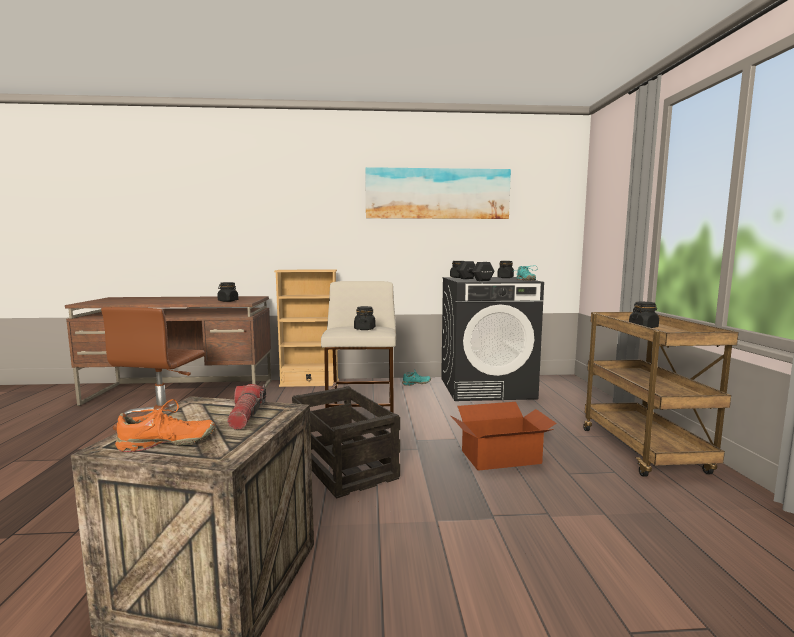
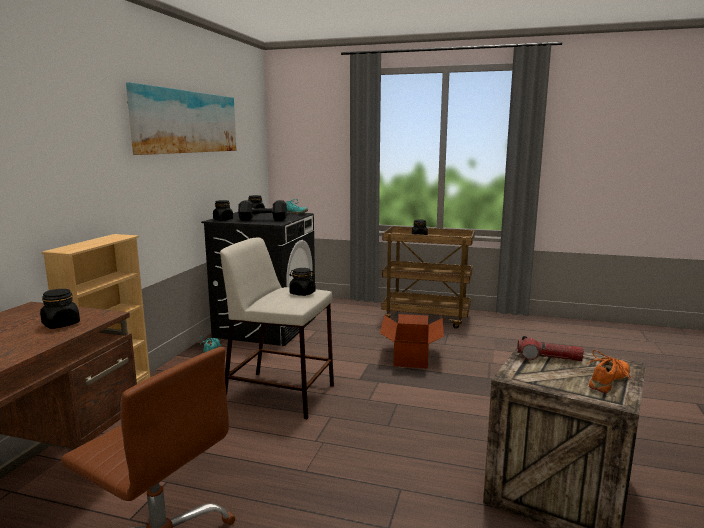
camera: 70 degrees left, 5 degrees up
(167, 443) = (609, 382): orange shoe -> orange shoe turned 45 degrees clockwise
(343, 464) = (388, 418): crate -> none

